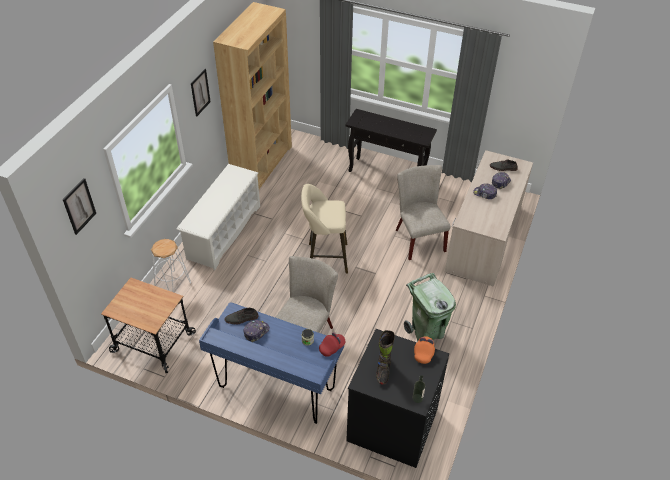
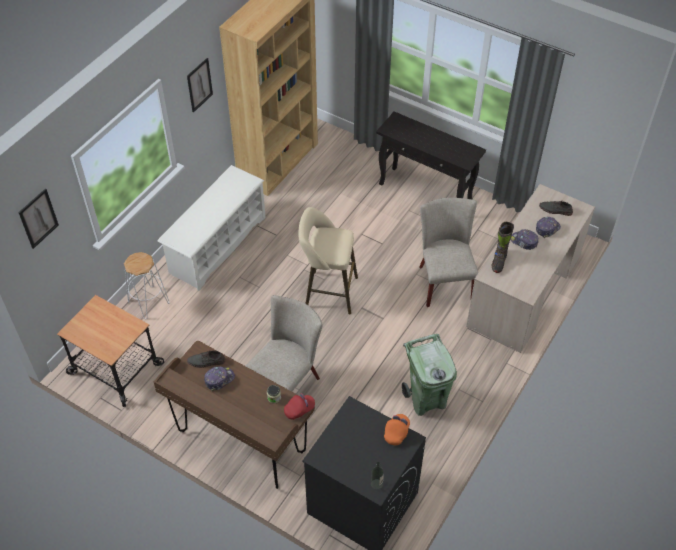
camera: 10 degrees right, 5 degrees up
(276, 389) = (241, 442): blue desk -> brown desk
(383, 370) = (346, 446): black boot -> black boot (498, 261)

